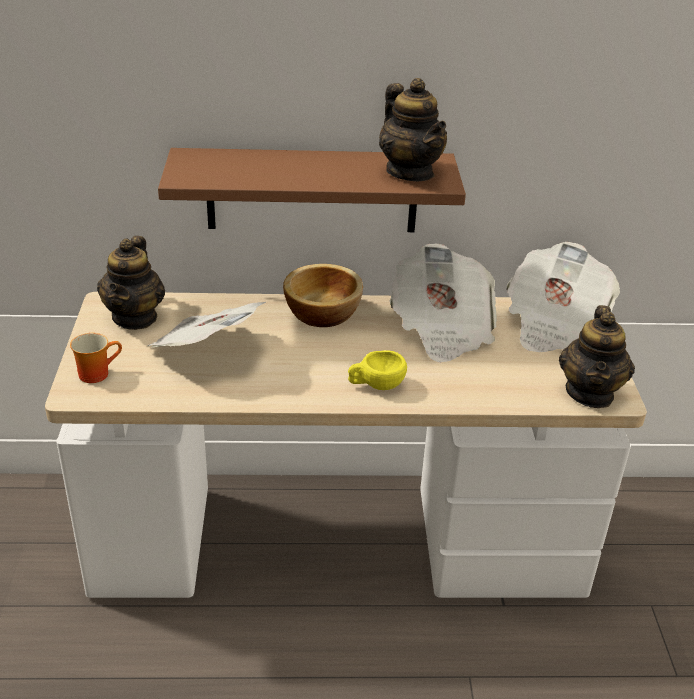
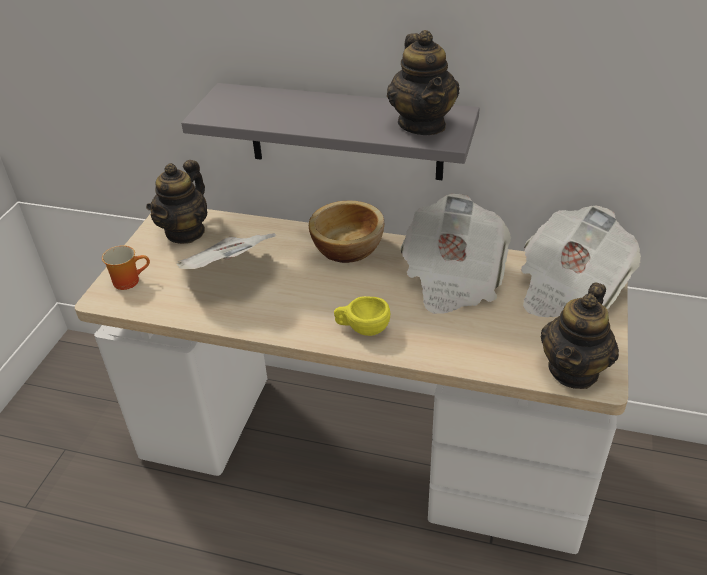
camera: 20 degrees right, 5 degrees up
(312, 190) = (345, 132): brown shelf -> grey shelf

